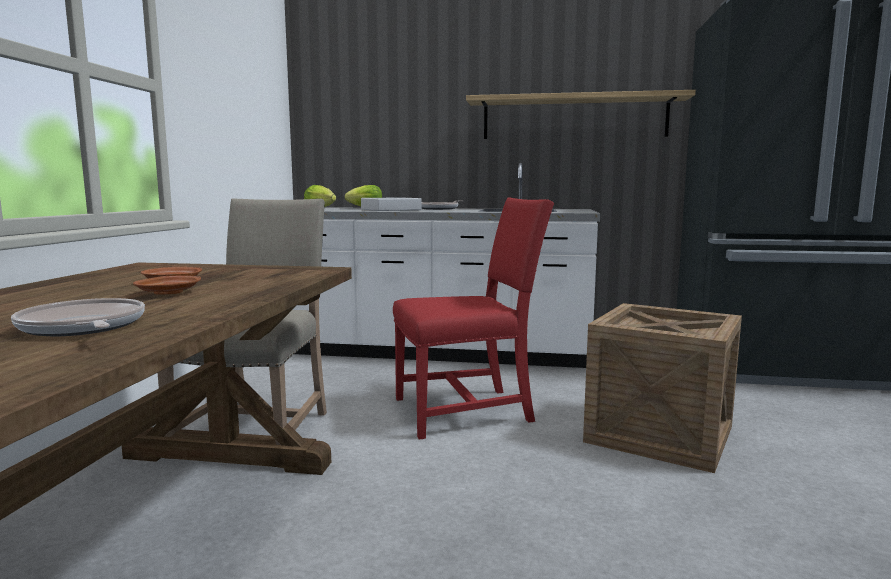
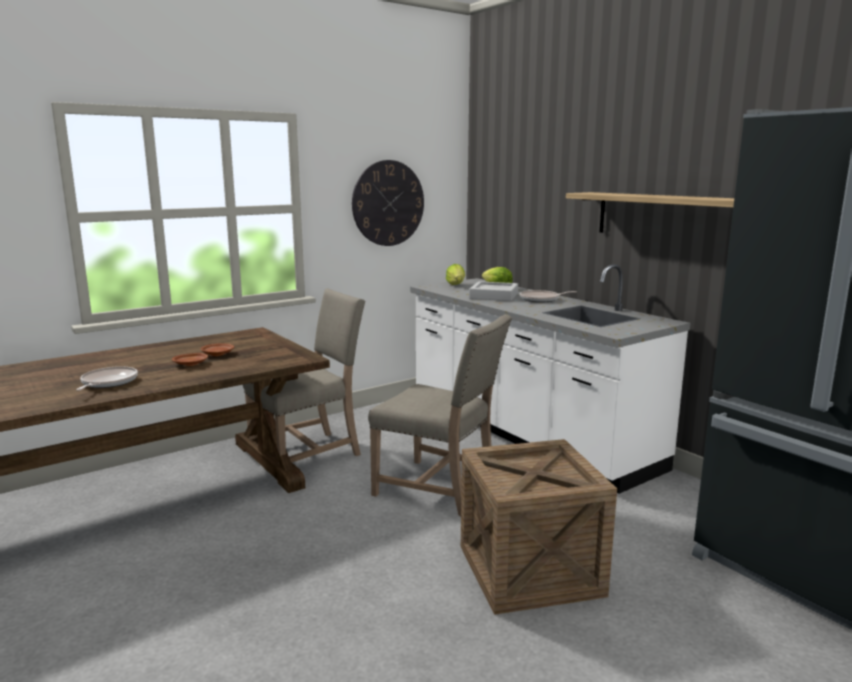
camera: 45 degrees right, 5 degrees up
(237, 106) = (388, 203): none -> wall clock
(467, 410) = (440, 489): red chair -> beige chair

